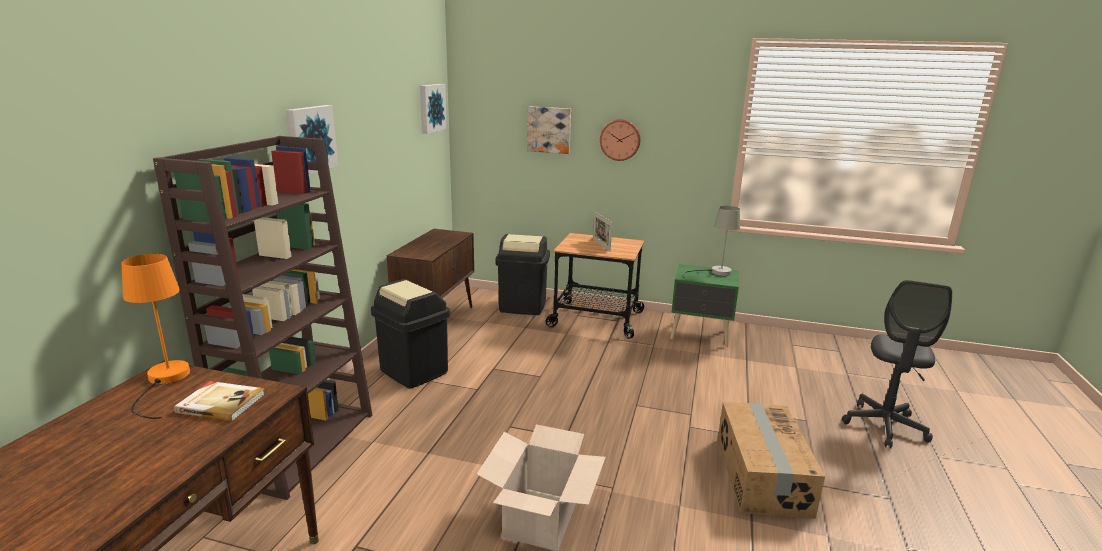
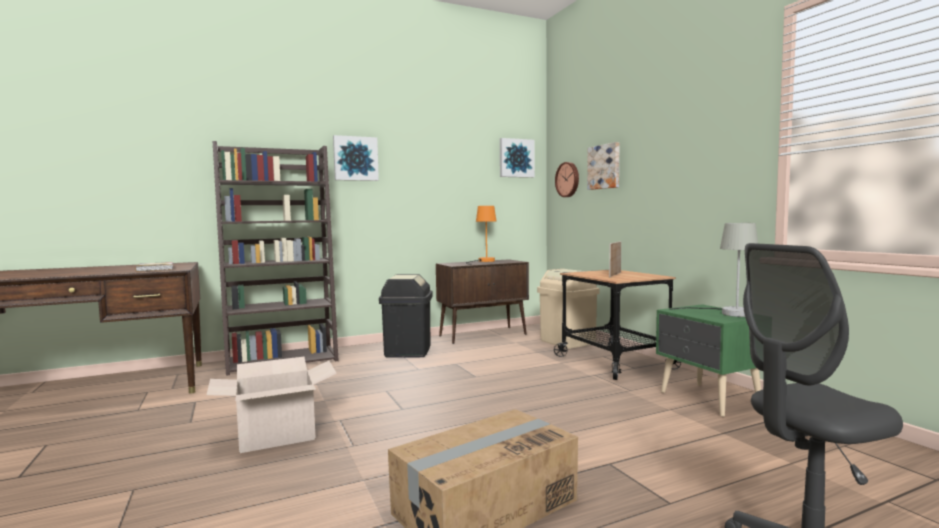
camera: 50 degrees right, 15 degrees down
(164, 381) = (173, 264): orange table lamp -> orange table lamp (483, 261)
(523, 306) = (568, 341): black trash can -> beige trash can
(620, 140) = (658, 165): wall clock -> wall clock (568, 179)

